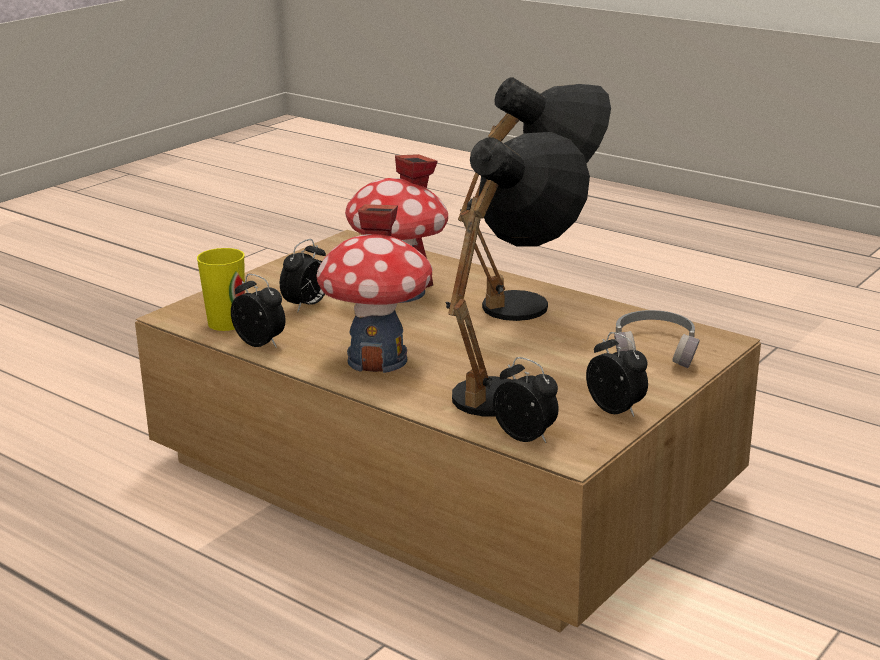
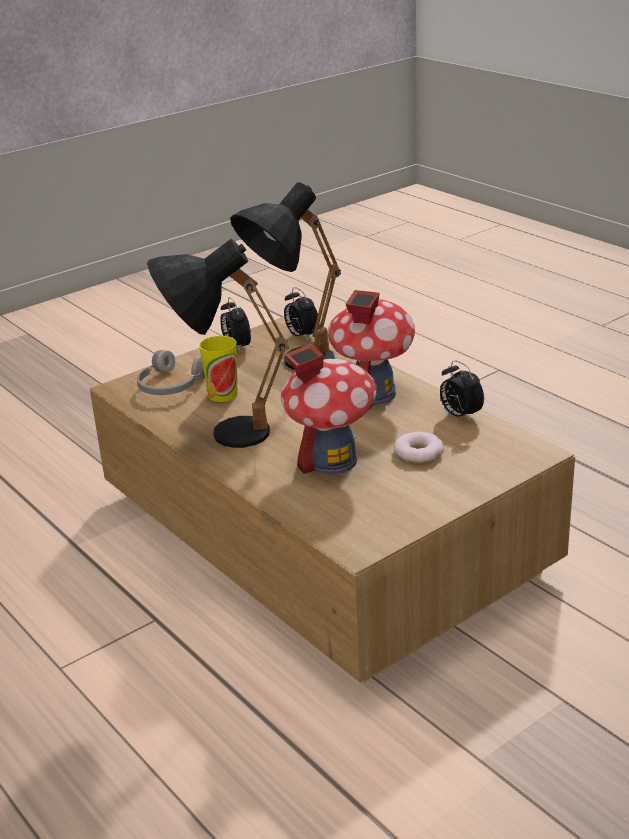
camera: 165 degrees left, 5 degrees up
(226, 323) = (490, 439): cup -> cup (222, 394)
(307, 306) = (419, 452): alarm clock -> donut

